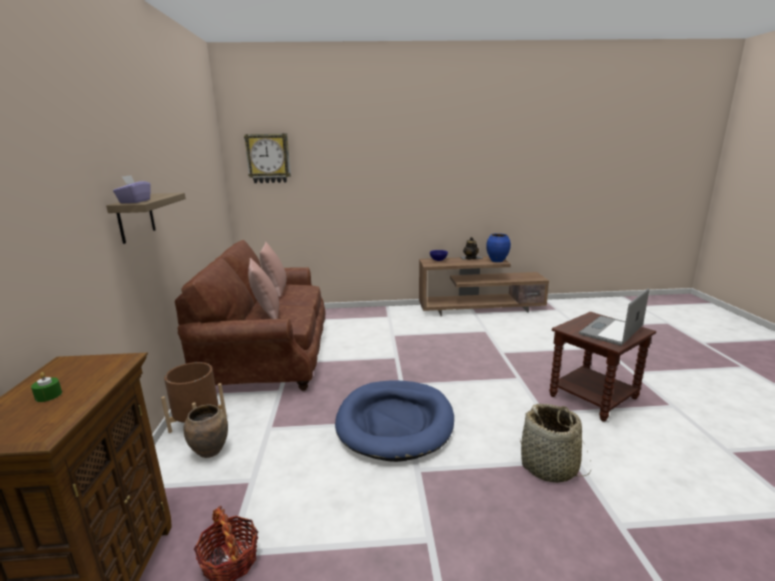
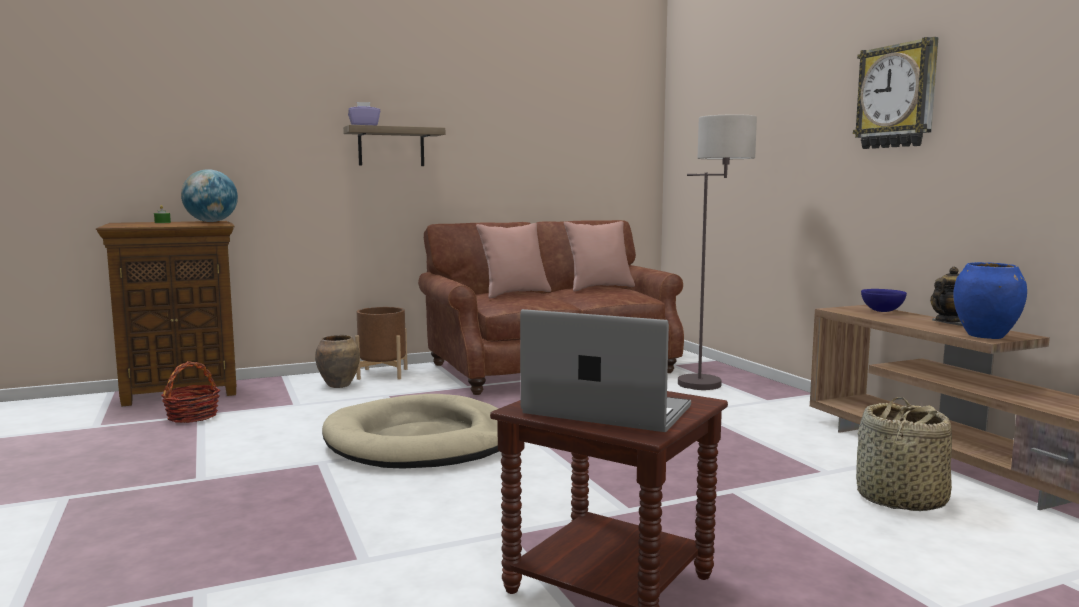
camera: 70 degrees right, 10 degrees down
(90, 363) = (211, 222): none -> globe
(268, 158) = (700, 108): wall clock -> wall clock (897, 96)
(354, 321) = (711, 386): none -> grey floor lamp
(395, 422) = (422, 441): blue dog bed -> beige dog bed
(549, 466) = (340, 539): basket -> basket (899, 499)

